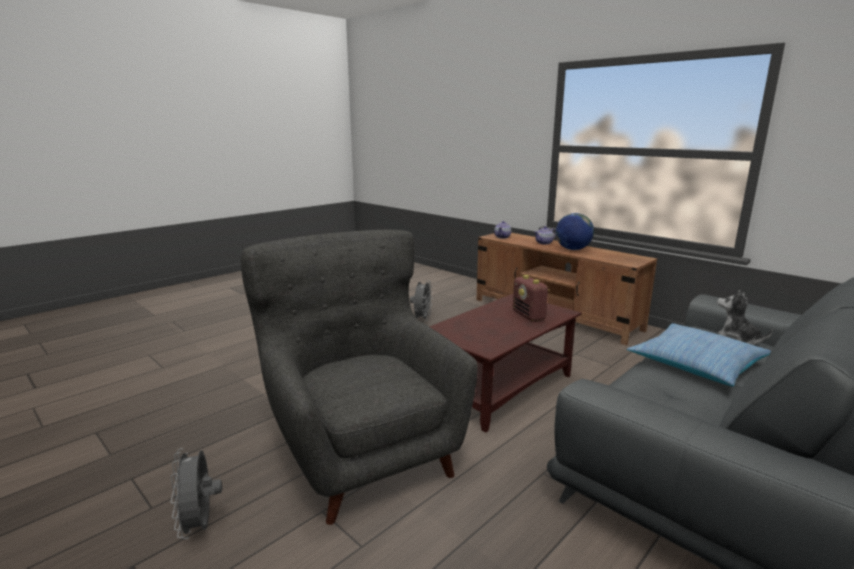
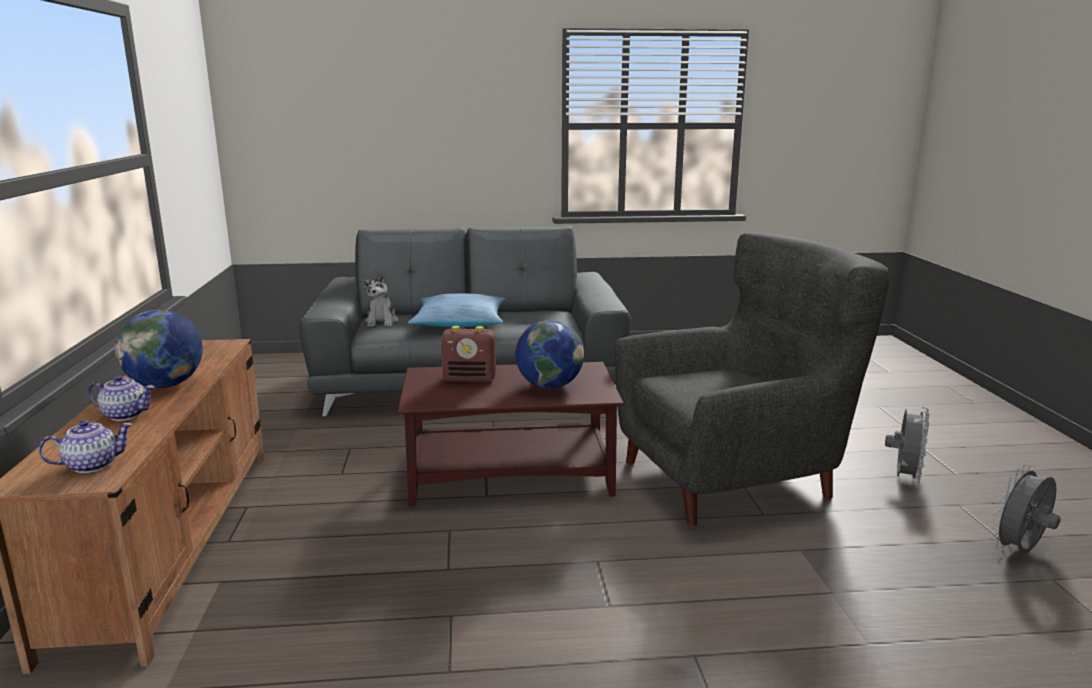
camera: 140 degrees left, 0 degrees up
(361, 451) = (732, 477): grey armchair -> grey armchair turned 120 degrees counterclockwise
(422, 319) = (380, 654): grey fan -> grey fan (1019, 552)
(478, 326) = (549, 386): none -> globe
(529, 316) = (470, 379): radio -> radio turned 75 degrees clockwise

